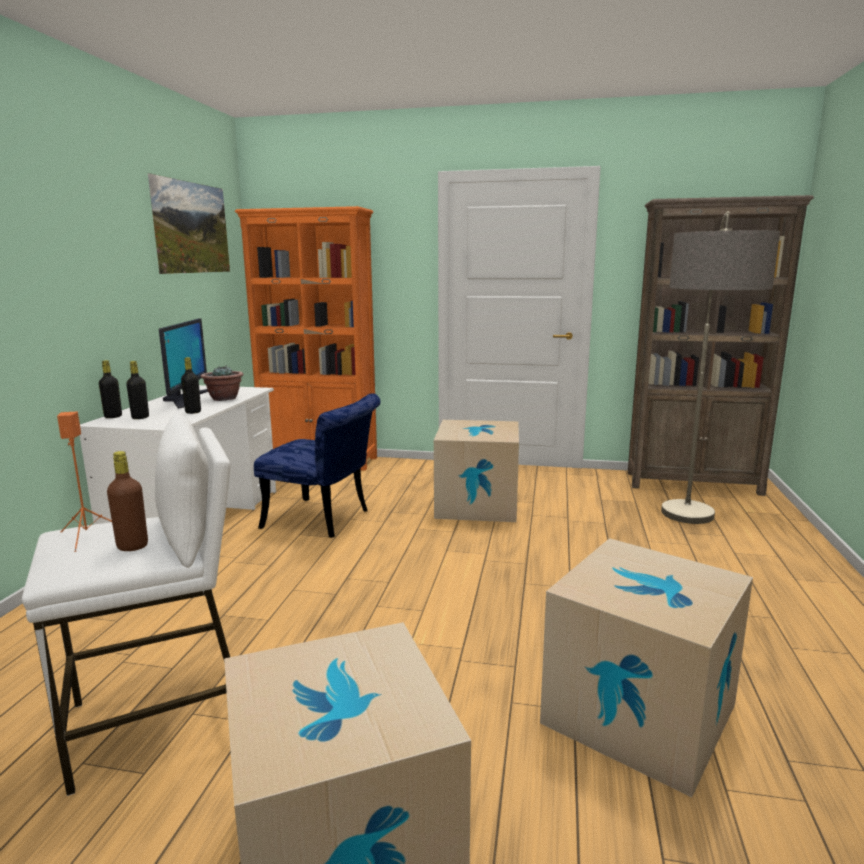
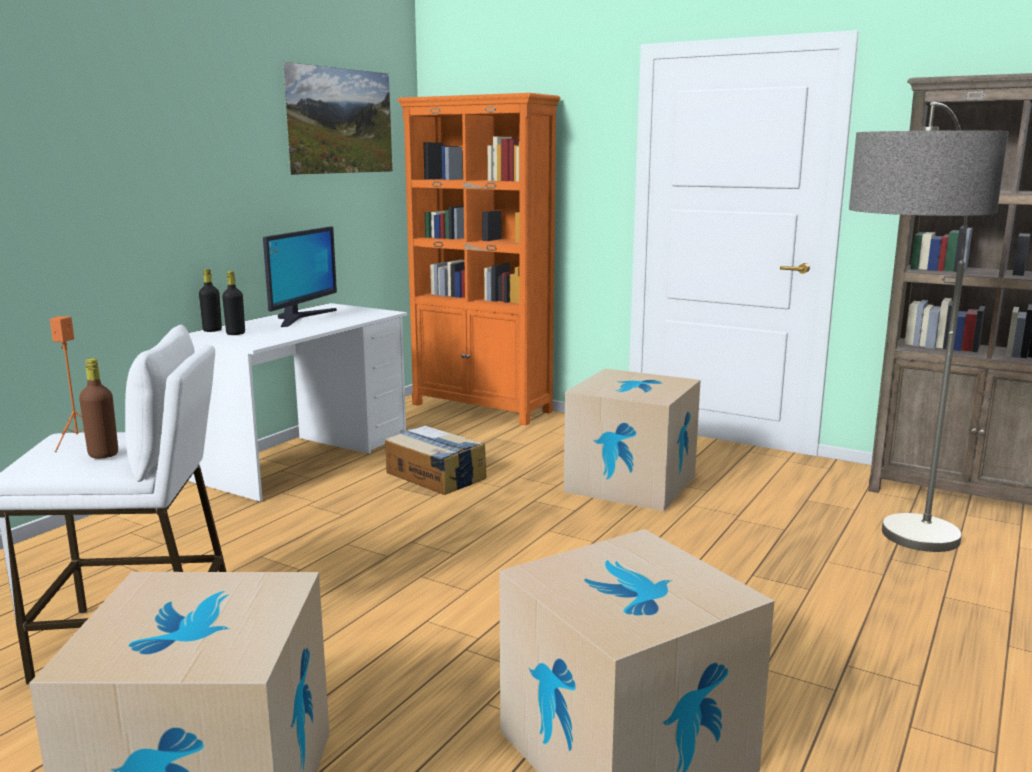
camera: 20 degrees right, 0 degrees up
(193, 412) = (291, 332): black bottle -> none
(224, 398) = (340, 320): potted plant -> none
(324, 520) = (435, 476): blue chair -> cardboard box

